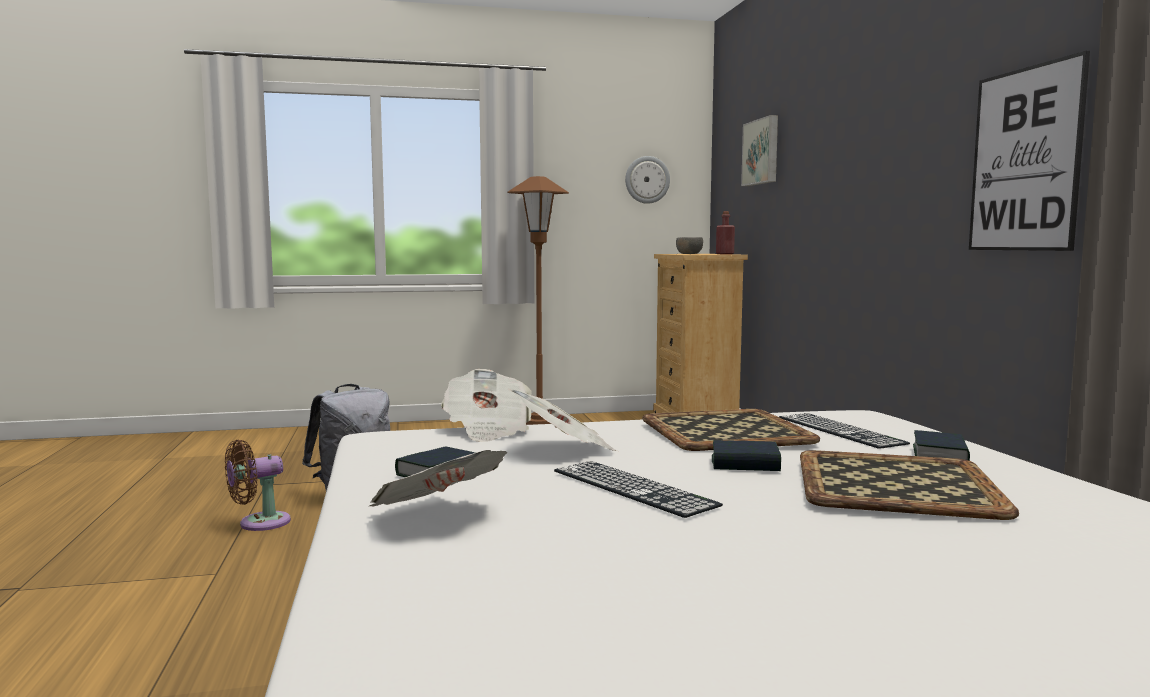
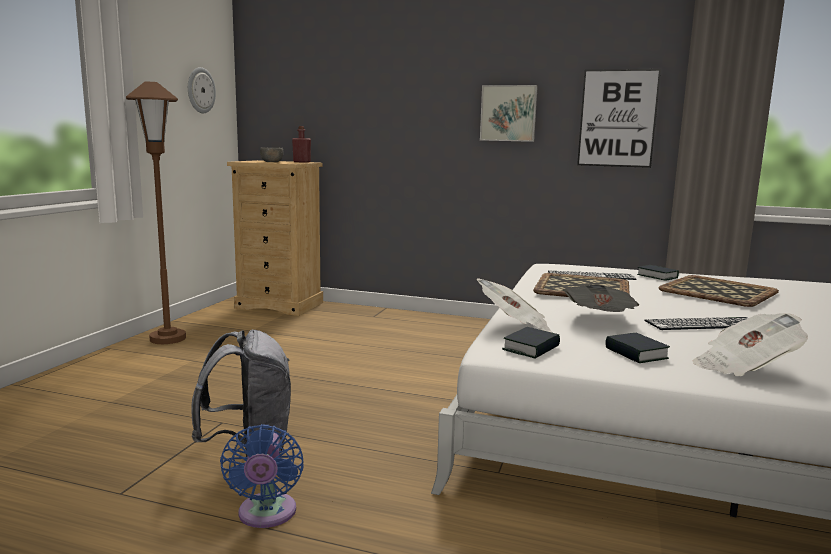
camera: 60 degrees left, 5 degrees up
(259, 523) = (266, 515): brown fan -> blue fan
(745, 464) = (664, 300): book -> book (531, 348)
(762, 152) = (331, 80): picture -> picture (508, 113)

